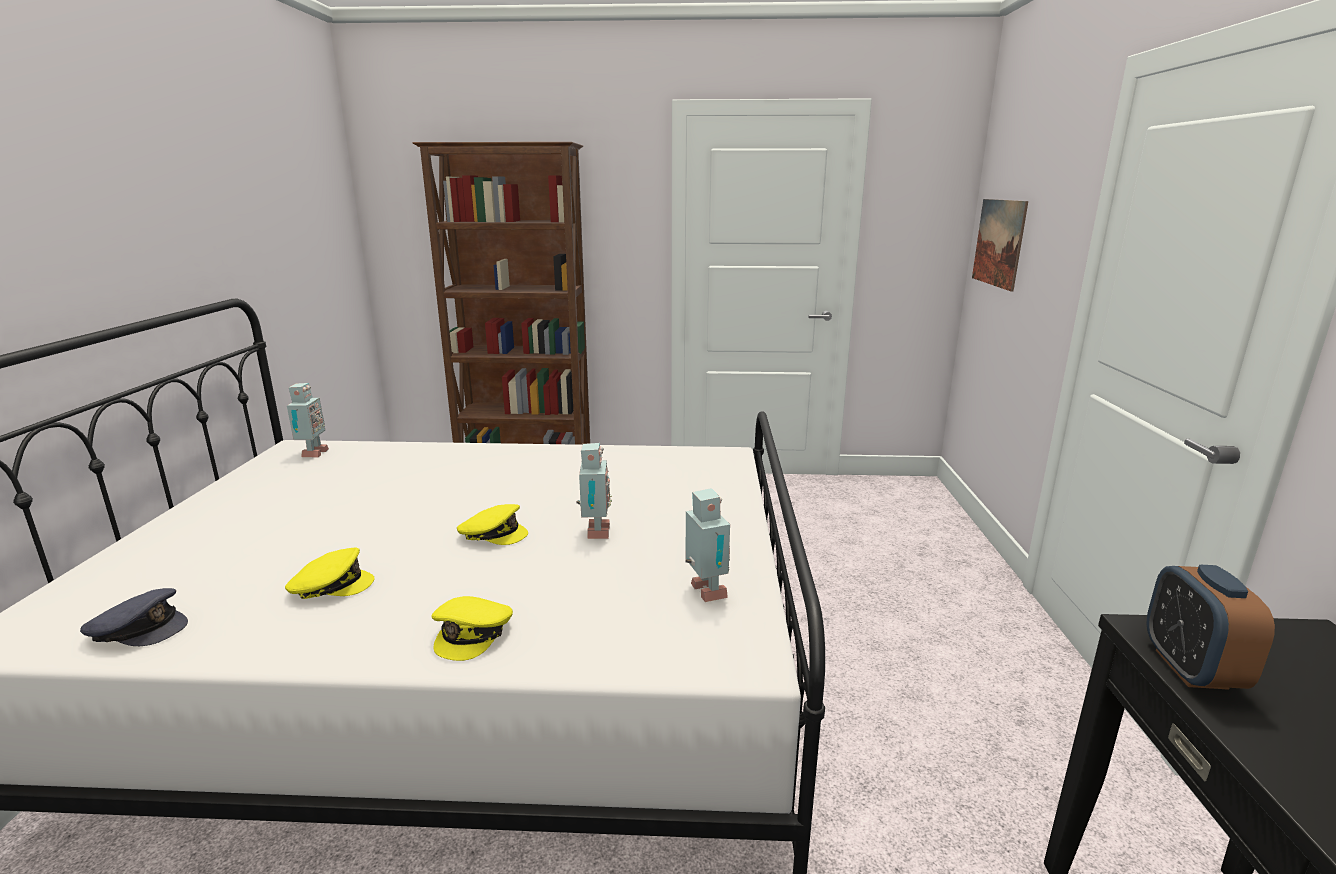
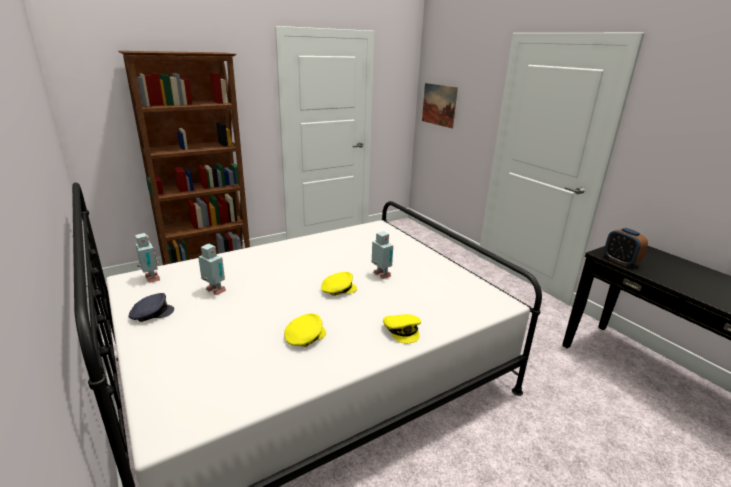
camera: 35 degrees left, 5 degrees up
(140, 628) = (243, 392): grey cap -> grey cap (151, 313)
(705, 593) = (457, 285): toy robot -> toy robot (215, 291)

